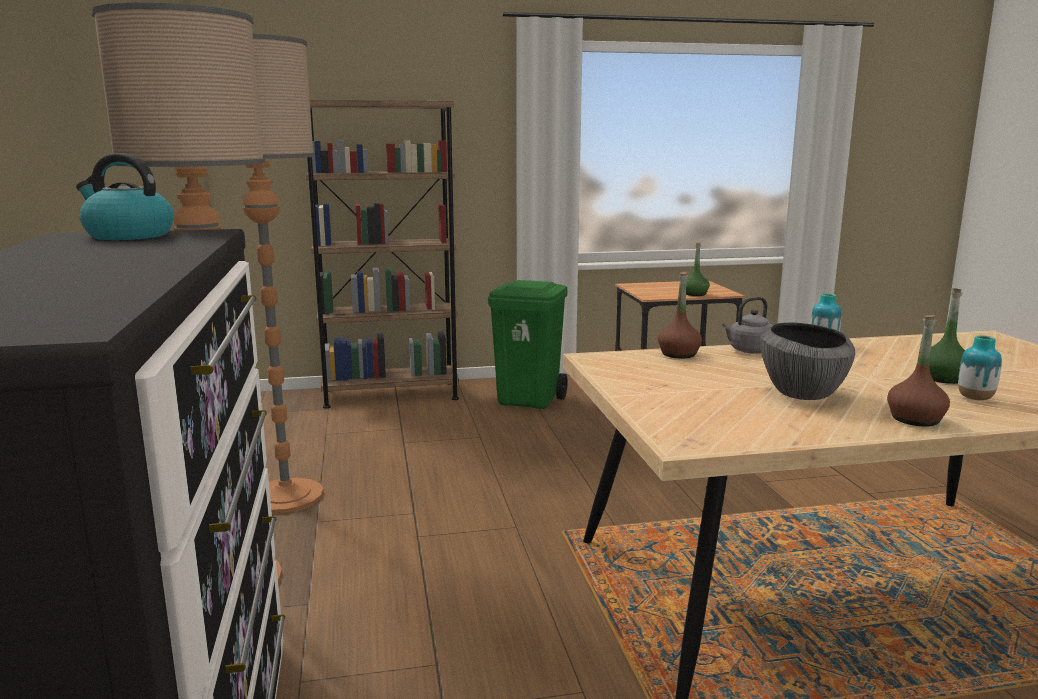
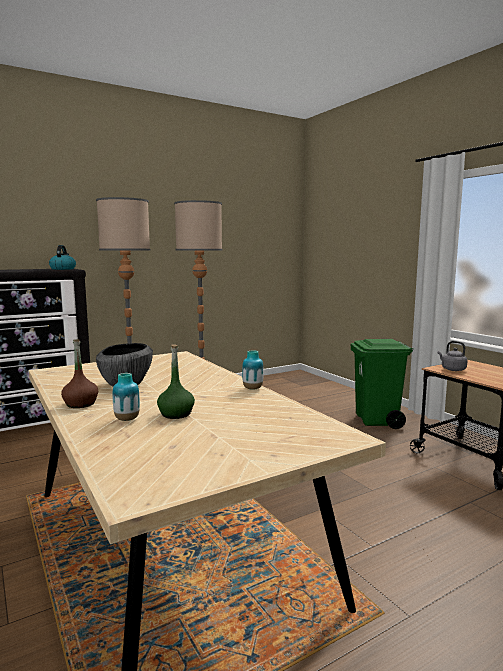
camera: 70 degrees right, 5 degrees down
(390, 394) = (338, 392): brown bookcase -> none
(679, 354) = (198, 364): brown bottle -> none
(695, 294) = (475, 377): green bottle -> none
(748, 351) = (217, 375): grey kettle -> grey kettle (452, 369)

